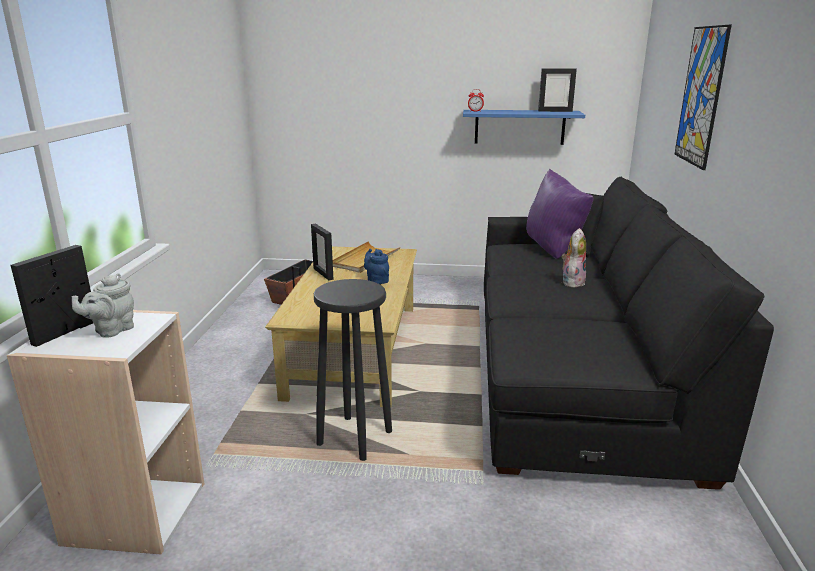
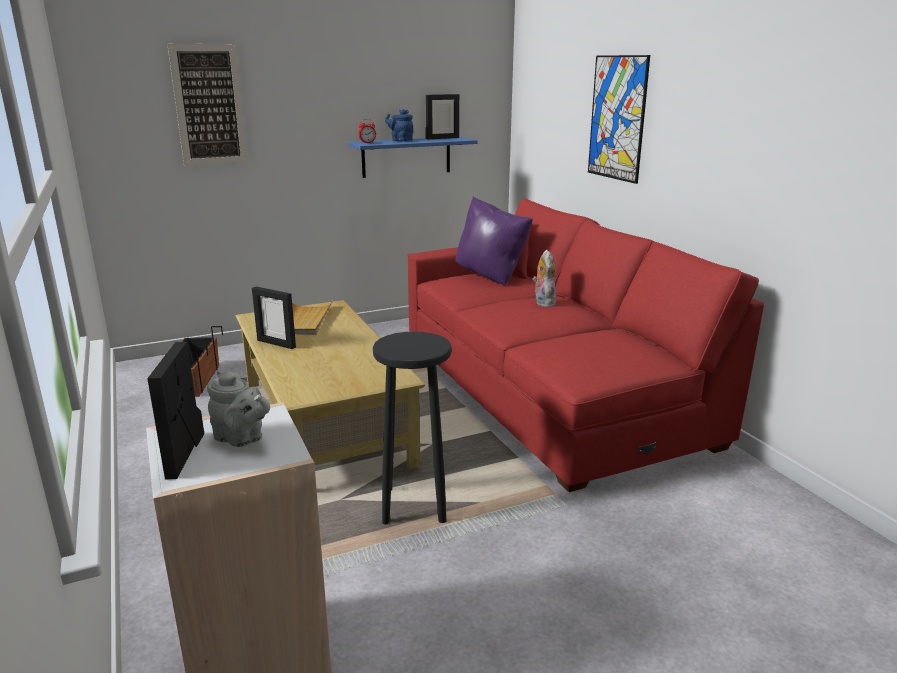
camera: 30 degrees left, 0 degrees up
(111, 330) = (241, 438): grey teapot -> grey teapot turned 60 degrees counterclockwise
(347, 73) = (209, 105): none -> picture
(377, 280) = (344, 338): blue teapot -> blue teapot (400, 140)
(574, 373) = (548, 391): black sofa -> red sofa

